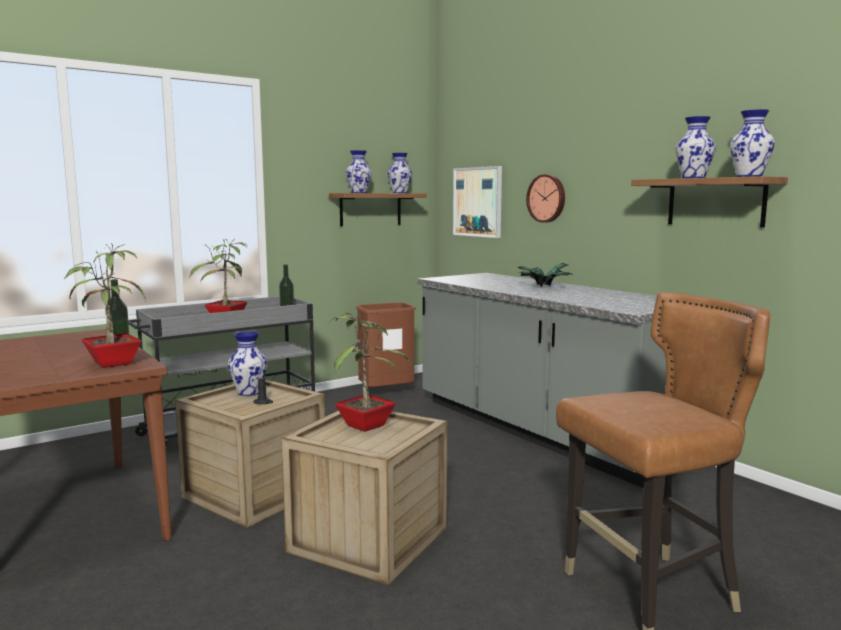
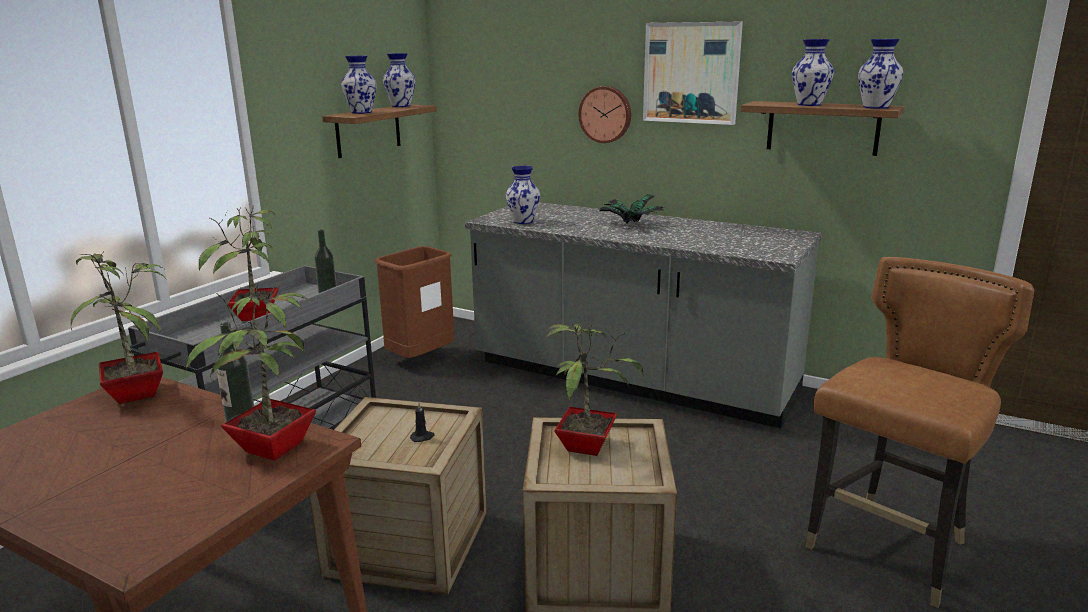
camera: 25 degrees left, 10 degrees up
(93, 335) = (139, 393): none -> potted plant
(249, 392) = (382, 424): vase -> vase (523, 221)
(478, 202) = (501, 114): picture -> picture (691, 73)

